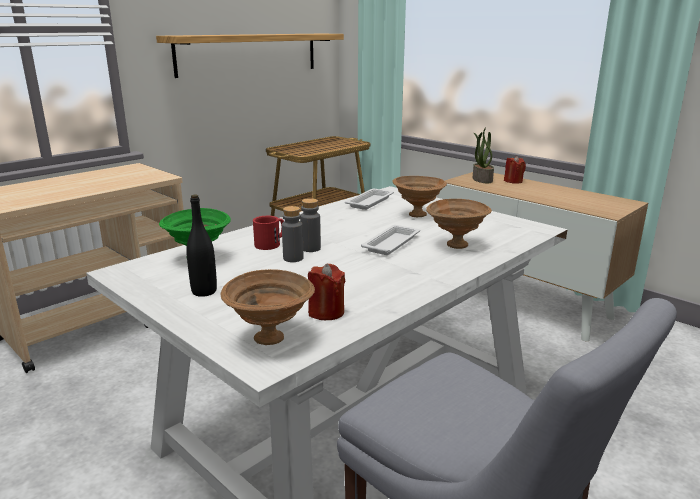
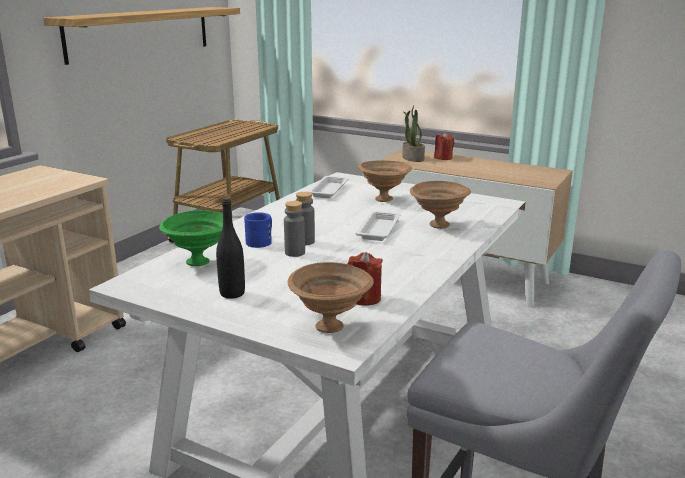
camera: 15 degrees left, 0 degrees up
(271, 243) = (261, 240): red mug -> blue mug

